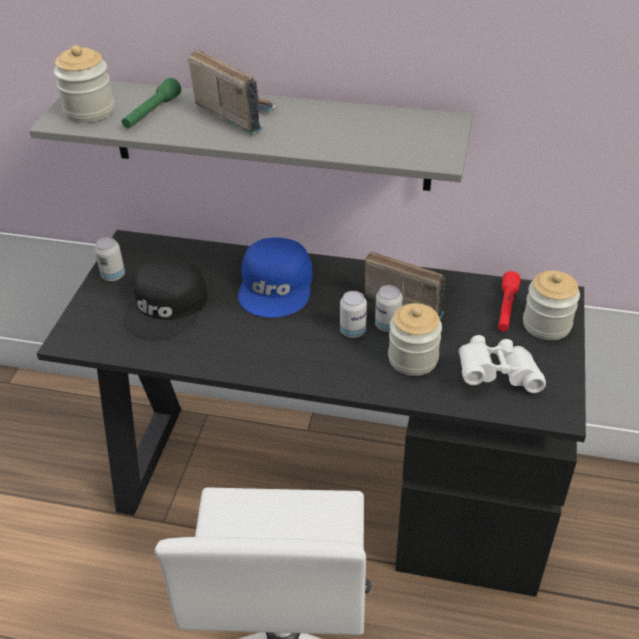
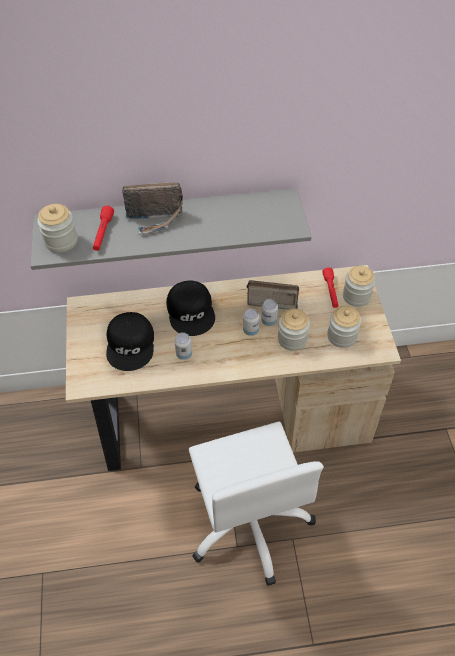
camera: 20 degrees left, 10 degrees up
(113, 276) = (84, 332): can -> can (184, 354)
(151, 113) = (103, 233): green flashlight -> red flashlight
(236, 112) = (156, 220): radio -> radio turned 150 degrees clockwise
(277, 286) = (191, 312): blue cap -> black cap
(324, 486) = (229, 414): black desk -> beige desk
(497, 375) = (342, 336): white binoculars -> jar

